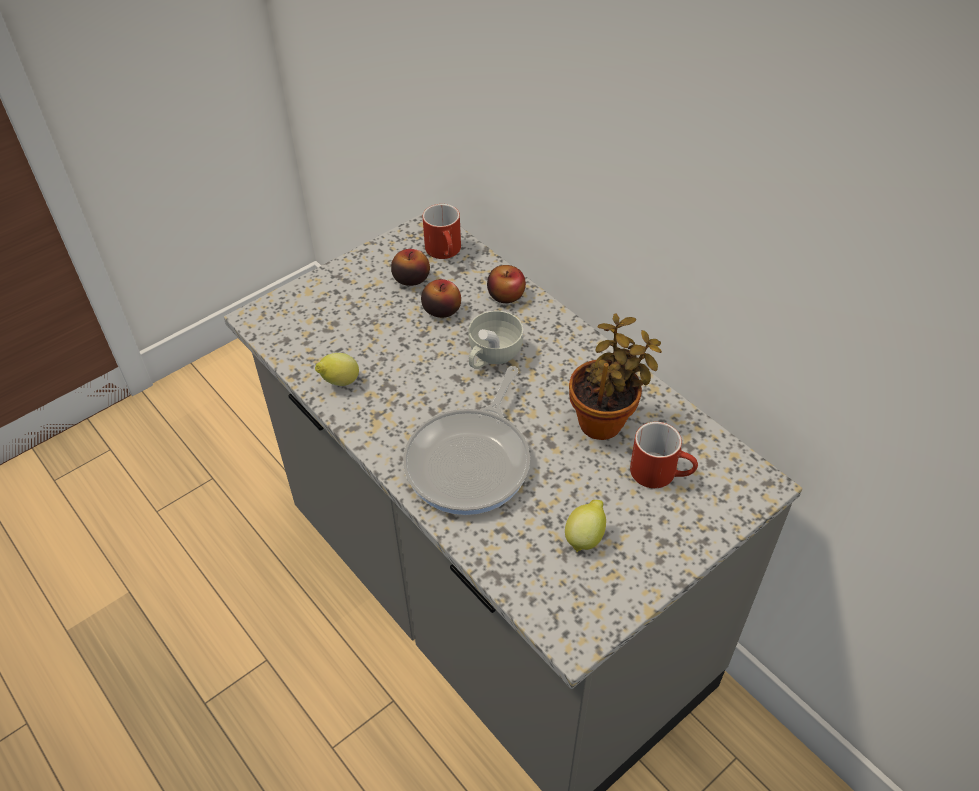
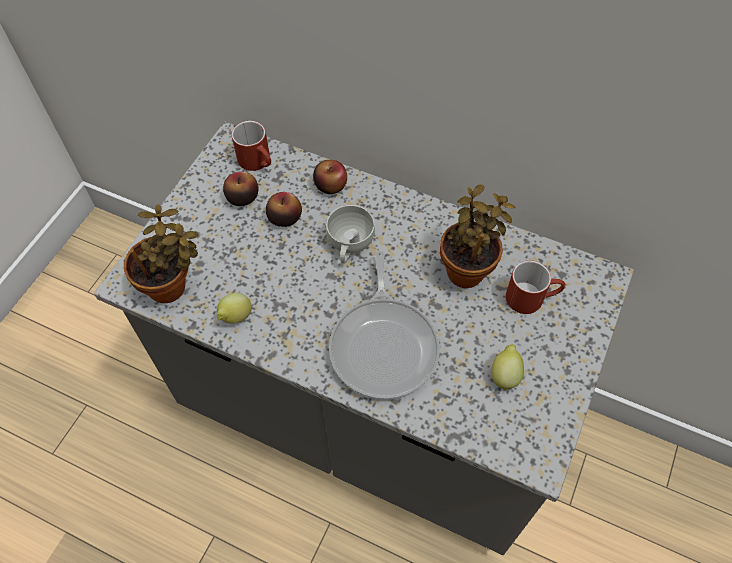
camera: 25 degrees left, 10 degrees up
(296, 334) = (172, 286): none -> potted plant

